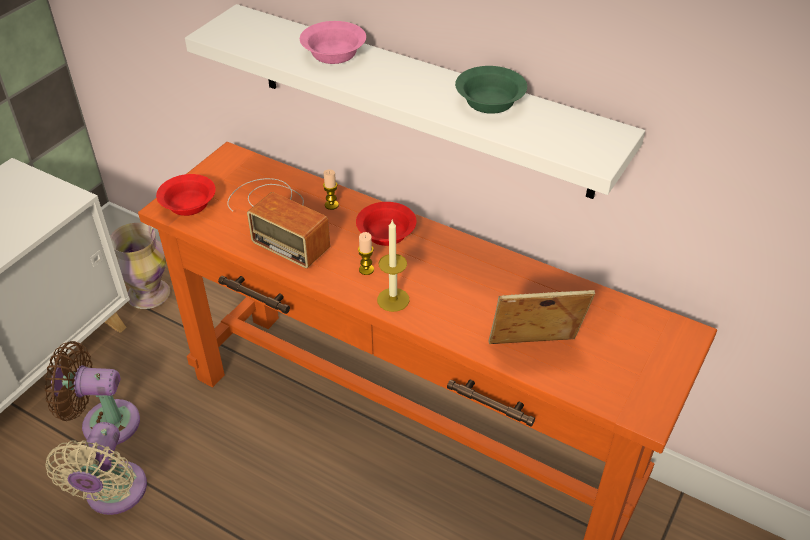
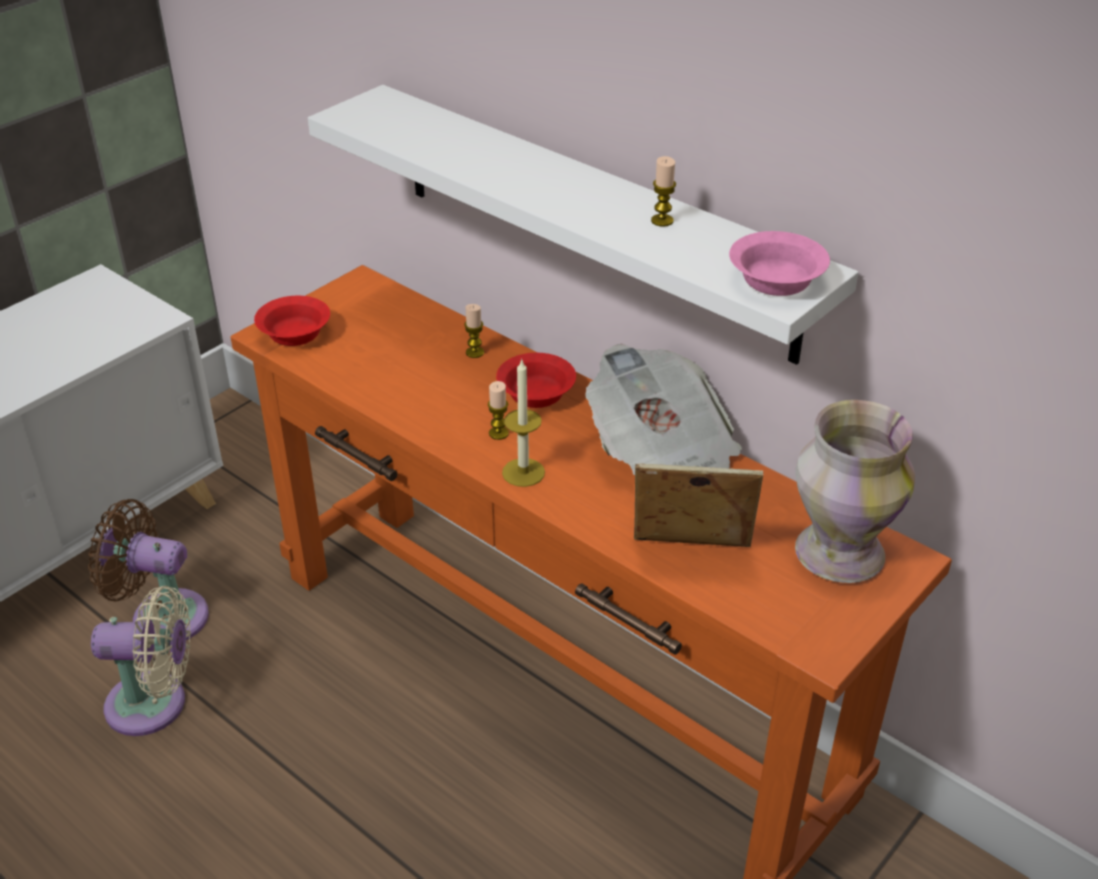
camera: 10 degrees right, 5 degrees down
(114, 495) = (155, 704): beige fan -> beige fan turned 105 degrees counterclockwise
(147, 294) = (251, 467): vase -> vase (837, 553)
(278, 218) = (403, 361): radio -> none
(332, 54) = (483, 150): pink bowl -> pink bowl (774, 280)
(488, 102) = (662, 221): green bowl -> candle
(492, 273) = (662, 456): none -> newspaper

